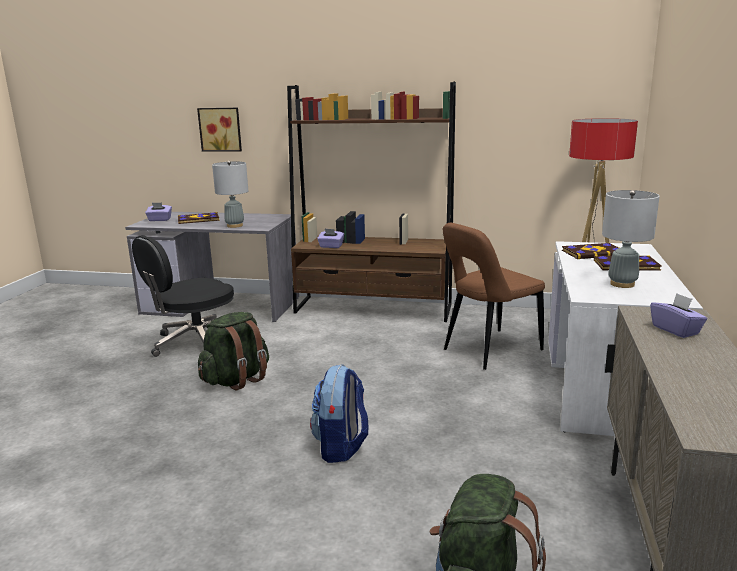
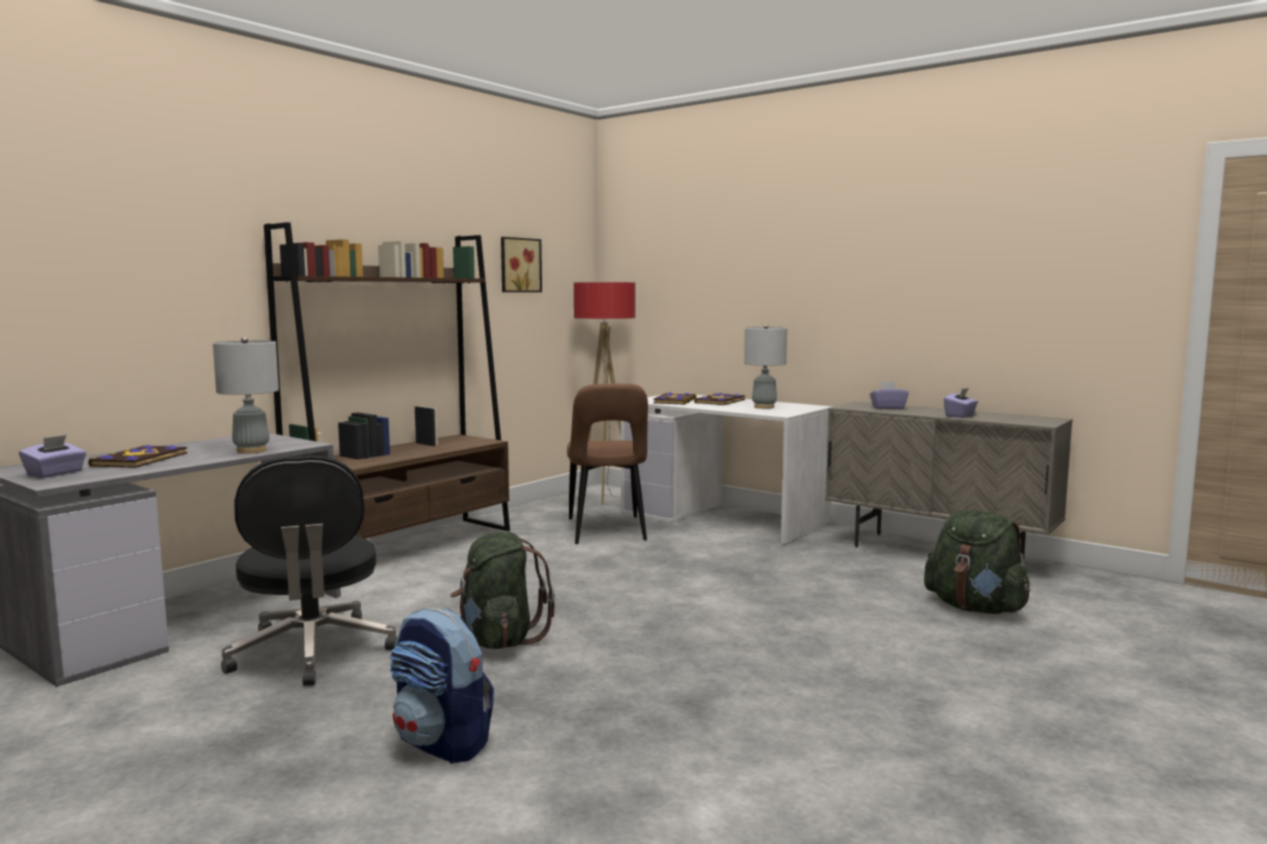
camera: 65 degrees left, 10 degrees down
(221, 129) = (119, 293): picture -> picture (519, 265)
(331, 246) = (371, 462): purple tissue box -> purple tissue box (960, 416)
(341, 447) = (734, 614): backpack -> backpack (443, 743)

